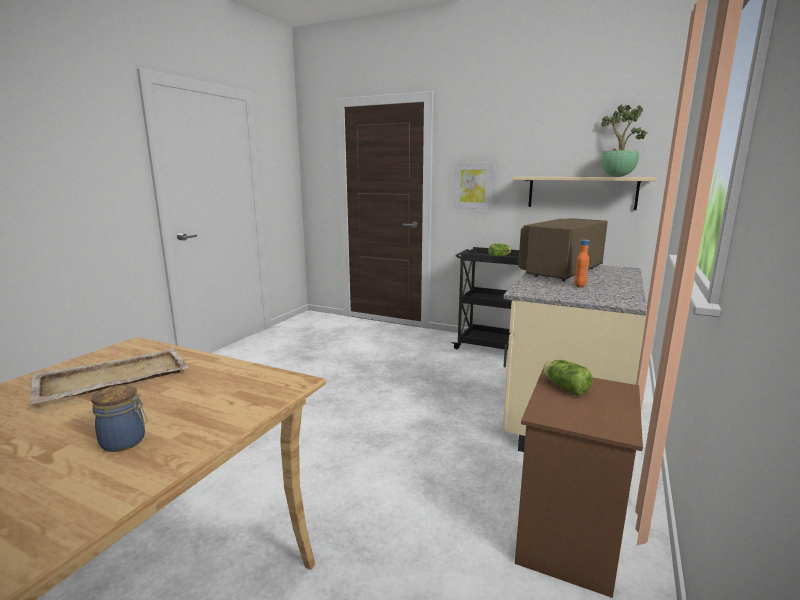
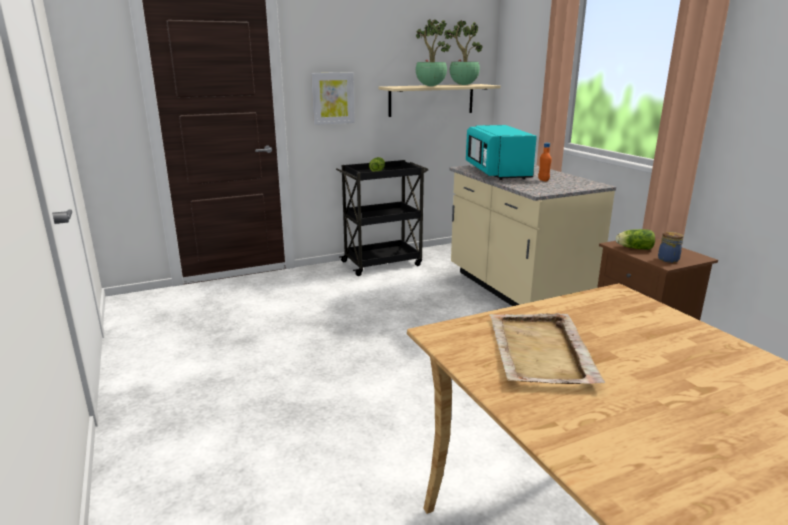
camera: 50 degrees left, 5 degrees up
(125, 442) = (694, 358): jar -> jar (668, 259)
(560, 271) = (496, 172): brown microwave -> turquoise microwave
(567, 176) = (430, 86): none -> potted plant

